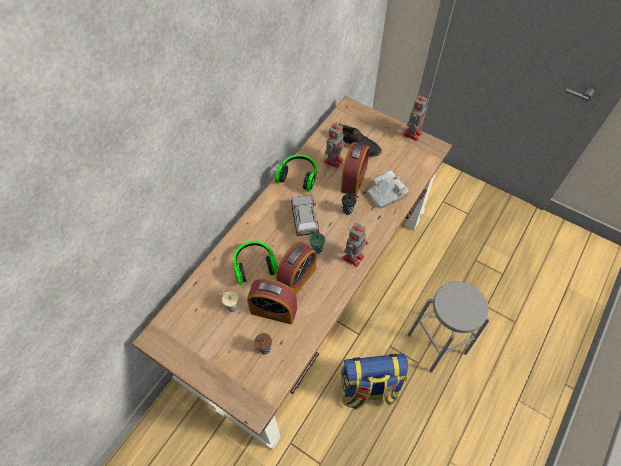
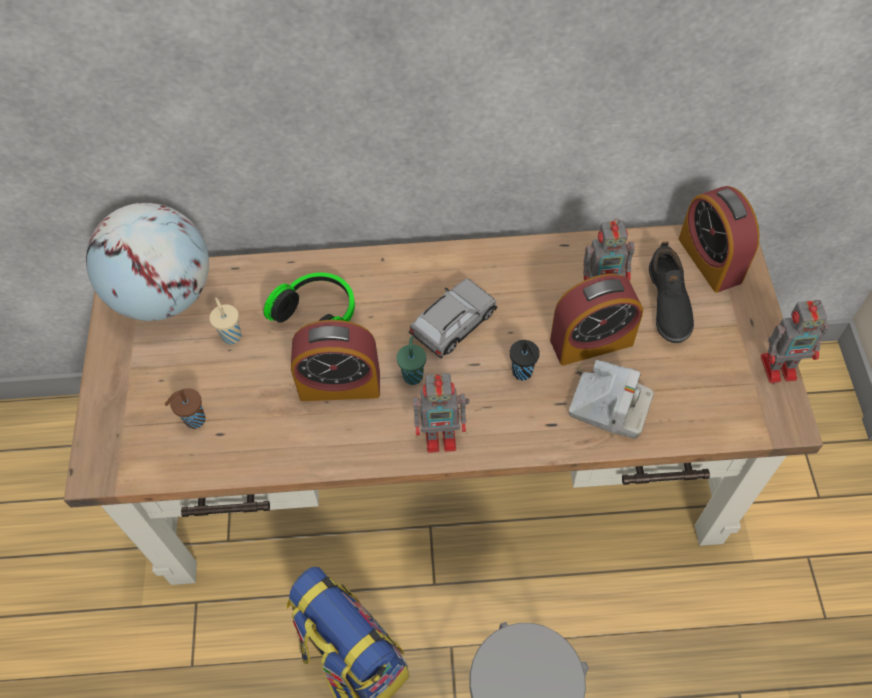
camera: 55 degrees right, 0 degrees up
(181, 322) = (165, 295): none -> globe
(273, 310) = (264, 390): alarm clock -> alarm clock (710, 260)
(298, 176) = (524, 265): headphones -> none

